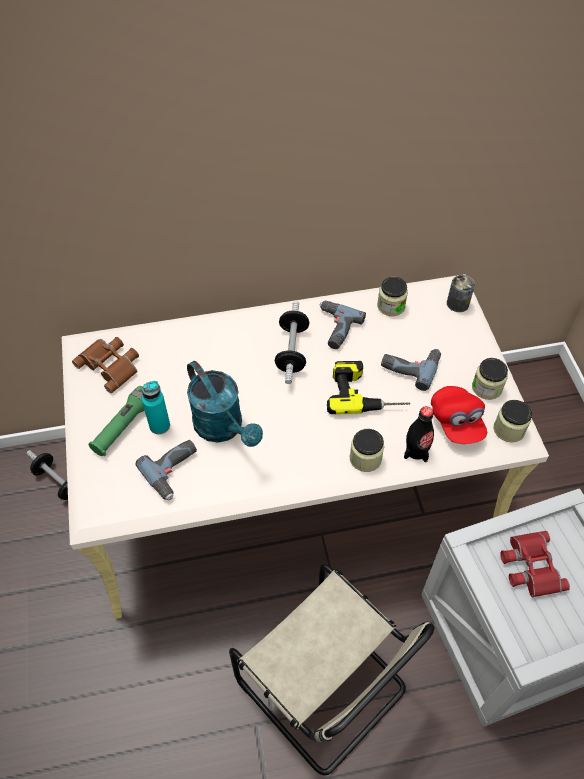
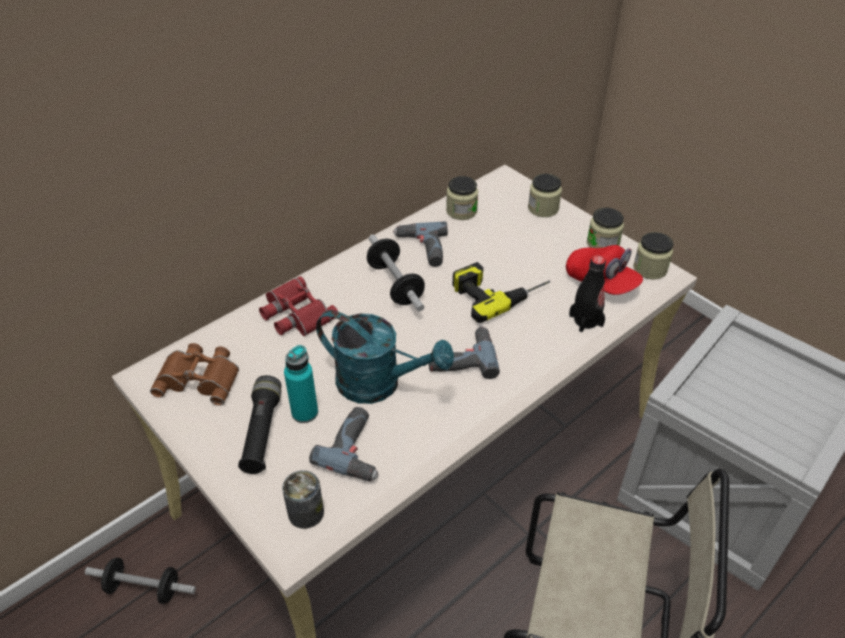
camera: 30 degrees left, 10 degrees down
(123, 426) = (262, 432): green flashlight -> black flashlight
(365, 458) = (545, 348): jar -> jar (543, 208)
(410, 365) = (520, 252): power drill -> power drill (461, 358)
(457, 303) = (520, 187): can -> can (306, 512)
(529, 566) = (738, 389): red binoculars -> red binoculars (295, 313)

